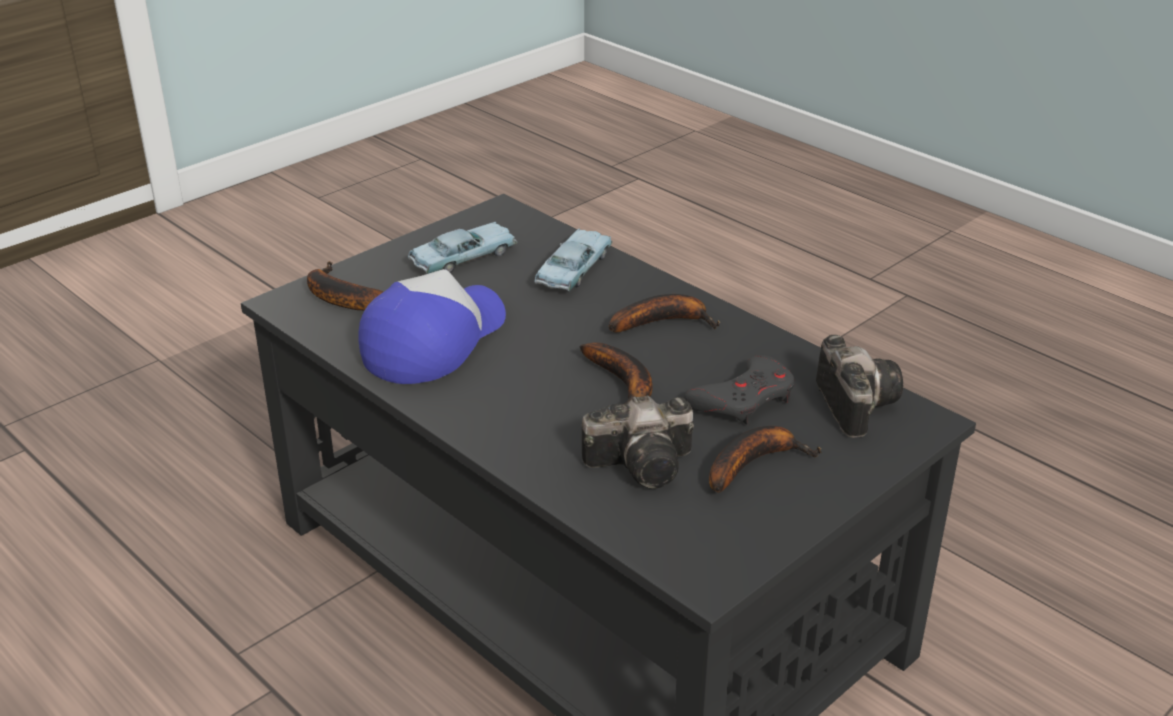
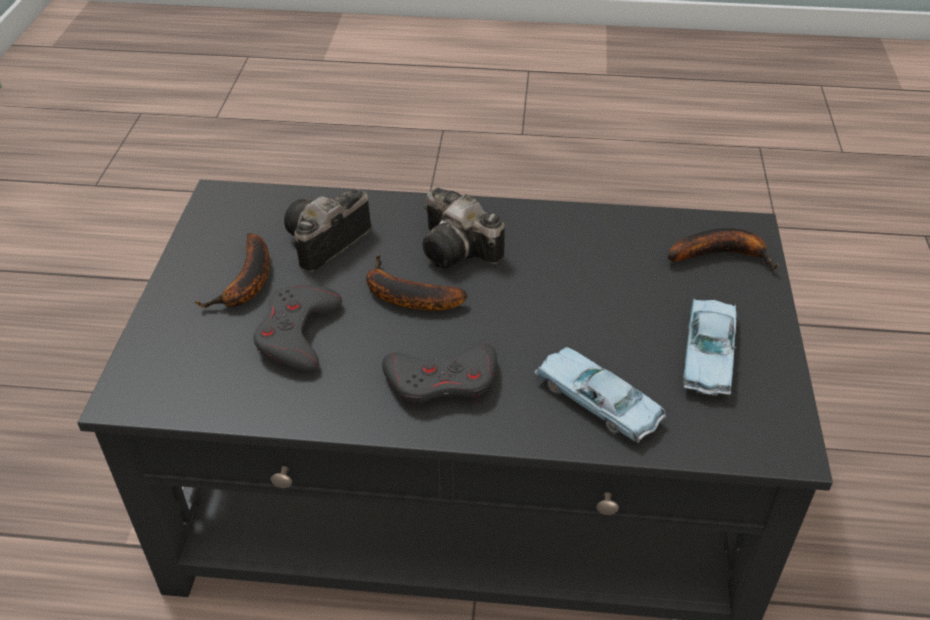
camera: 140 degrees right, 10 degrees up
(433, 341) = (592, 257): cap -> none
(574, 269) = (597, 401): blue toy car -> blue toy car turned 150 degrees clockwise
(664, 322) = (442, 382): banana -> grey game controller
(853, 403) = (201, 381): camera -> camera (460, 251)

